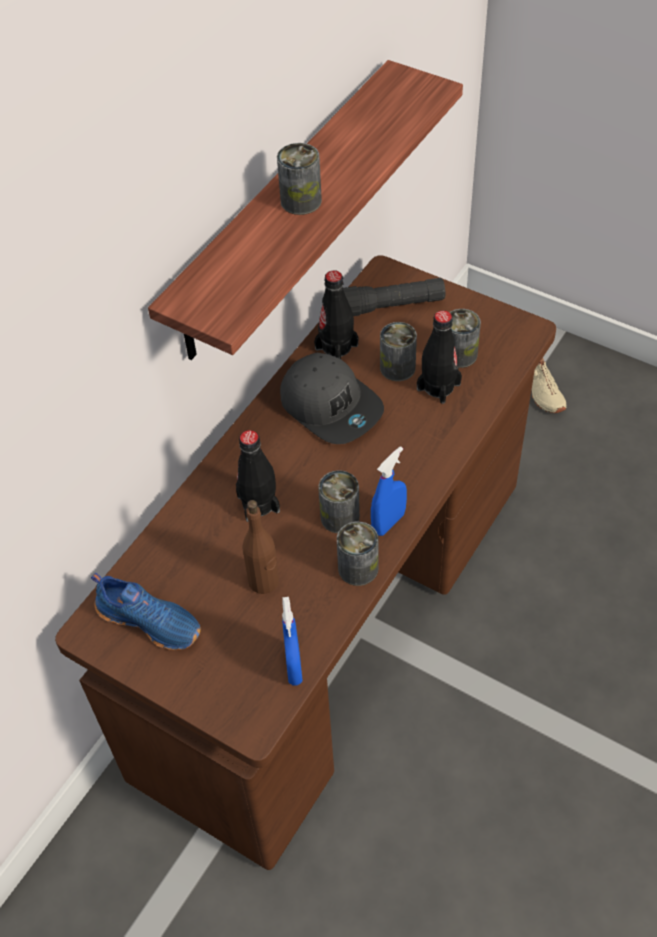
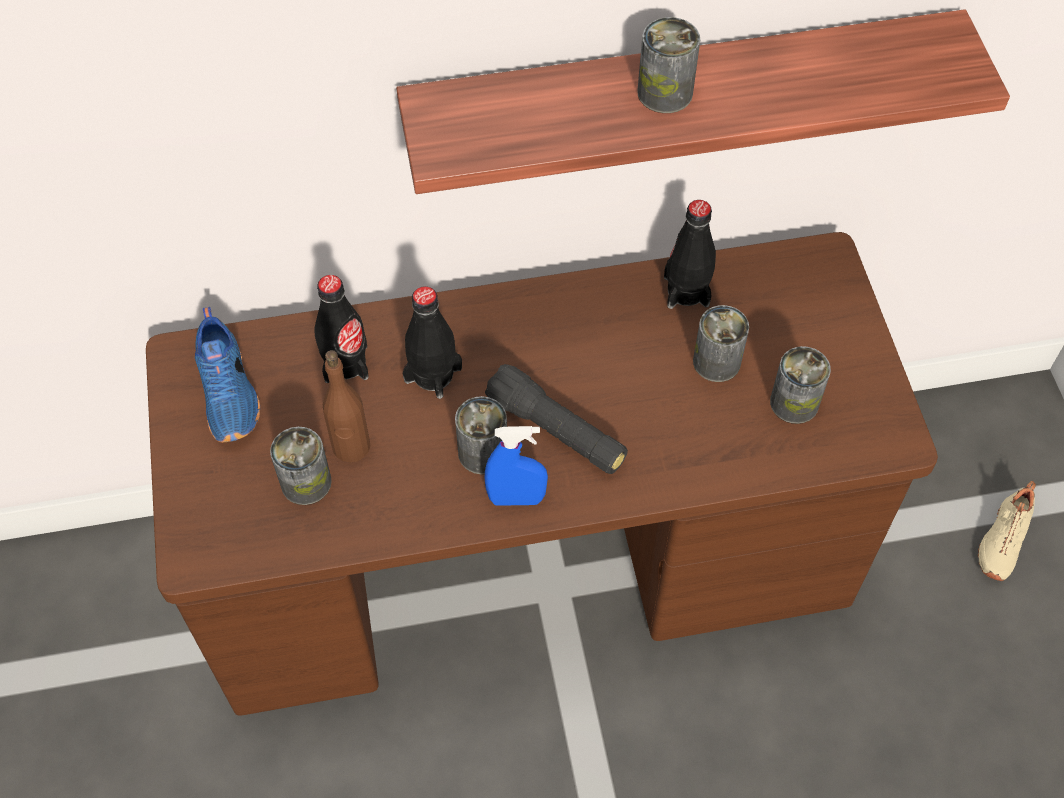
camera: 45 degrees right, 5 degrees up
(294, 667) = (280, 544): blue spray bottle -> none
(331, 406) = (608, 343): grey cap -> none
(358, 568) = (438, 513): can -> can (306, 482)
(391, 306) = (791, 296): black flashlight -> black flashlight (556, 430)
(438, 386) = (731, 415): black bottle -> black bottle (346, 363)

